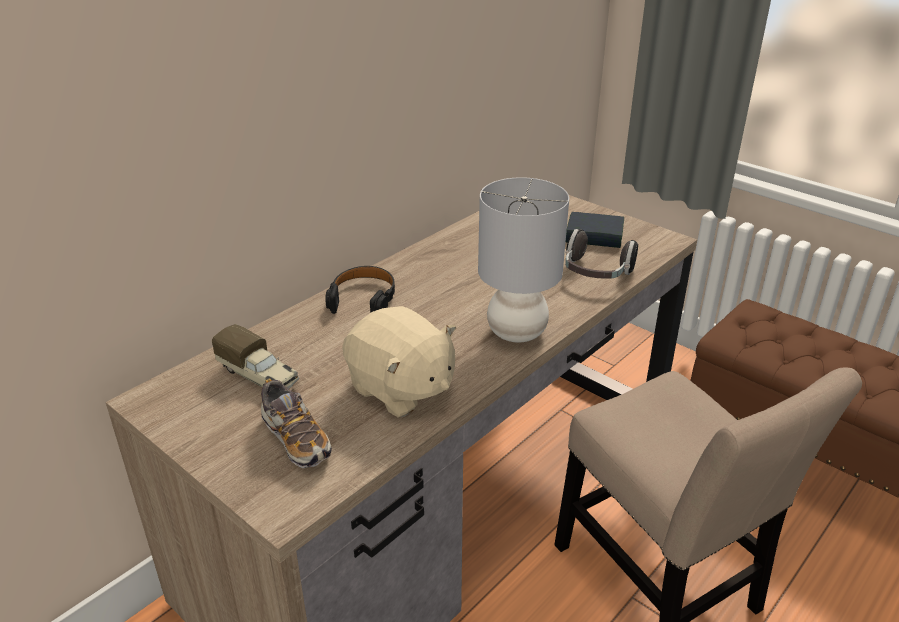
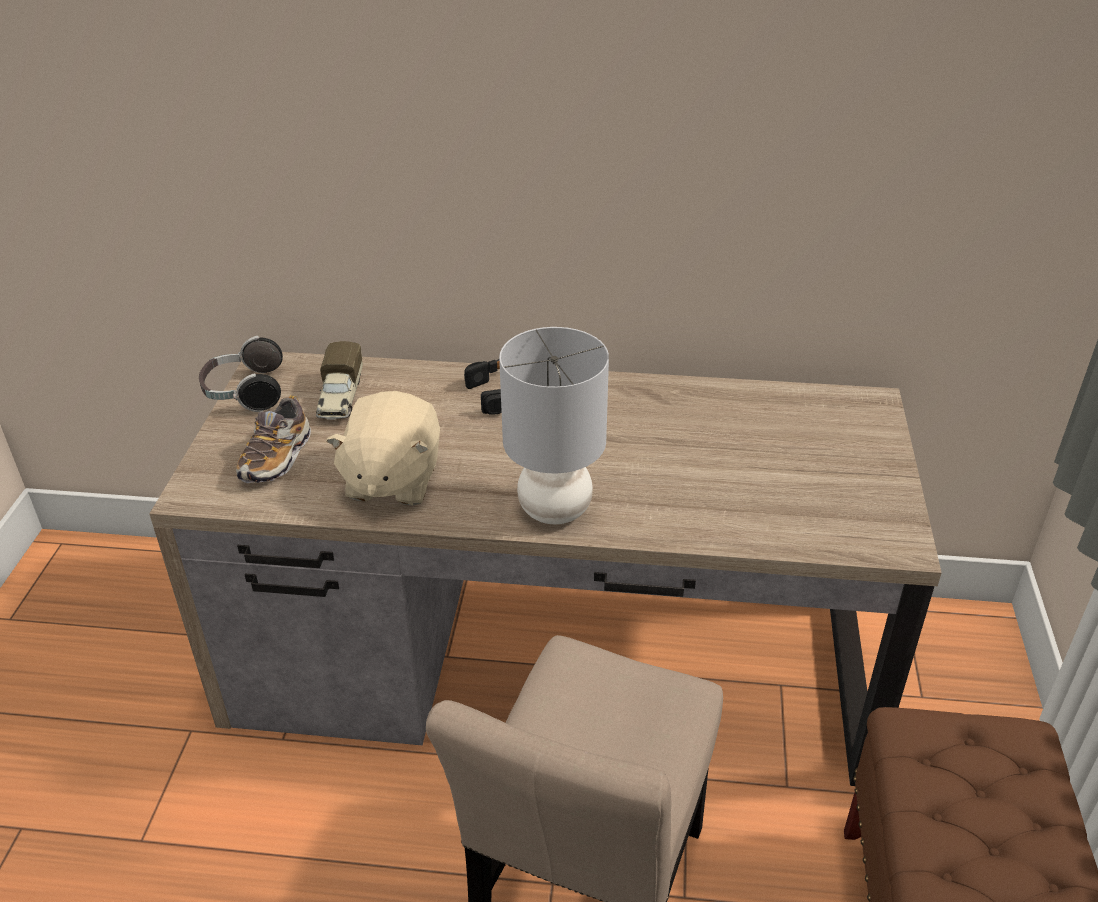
camera: 55 degrees right, 5 degrees up
(594, 236) = (827, 484): book -> none
(596, 274) = (740, 518): headphones -> headphones (244, 393)

